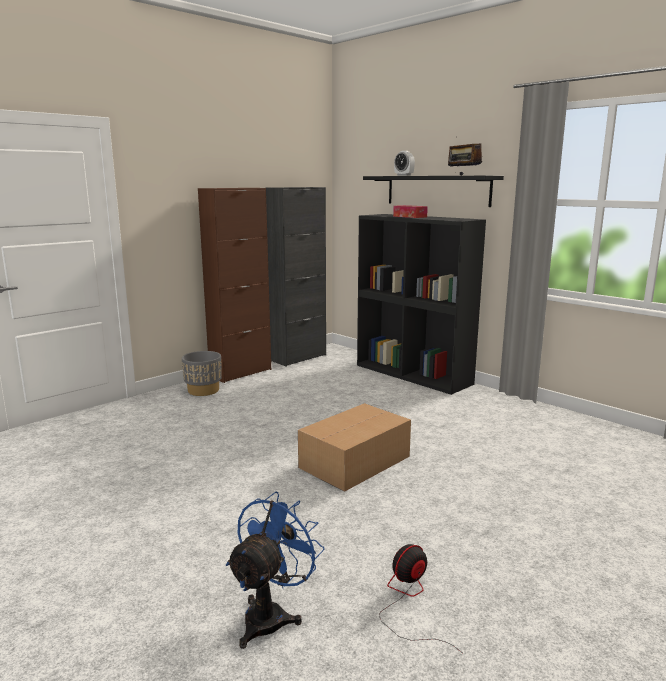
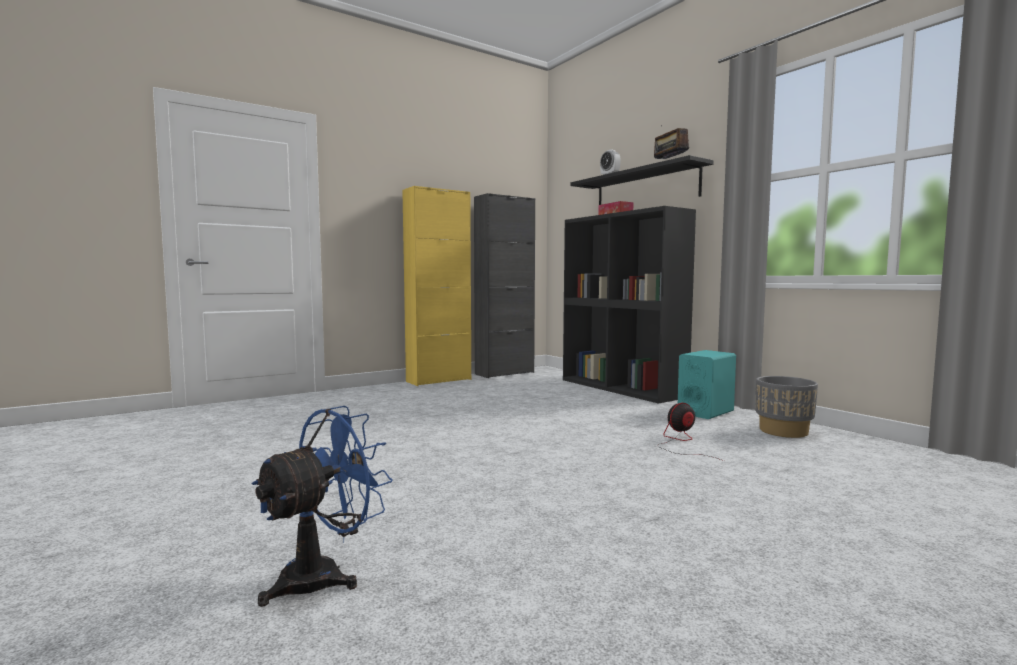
camera: 10 degrees right, 10 degrees down
(203, 390) = (392, 390): grey planter -> grey planter (783, 431)
(240, 373) = (439, 380): brown cabinet -> yellow cabinet
(356, 461) = (521, 447): cardboard box -> none
(409, 600) = (516, 578): fan -> fan (681, 442)
(492, 404) = (705, 412): none -> turquoise speaker

